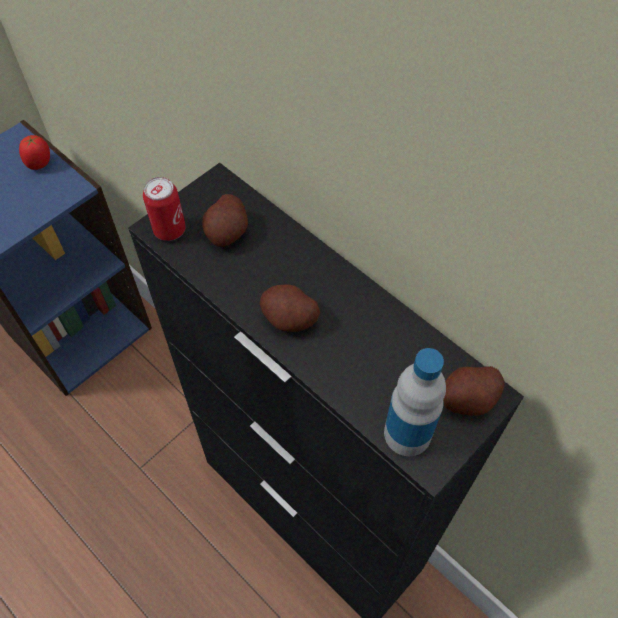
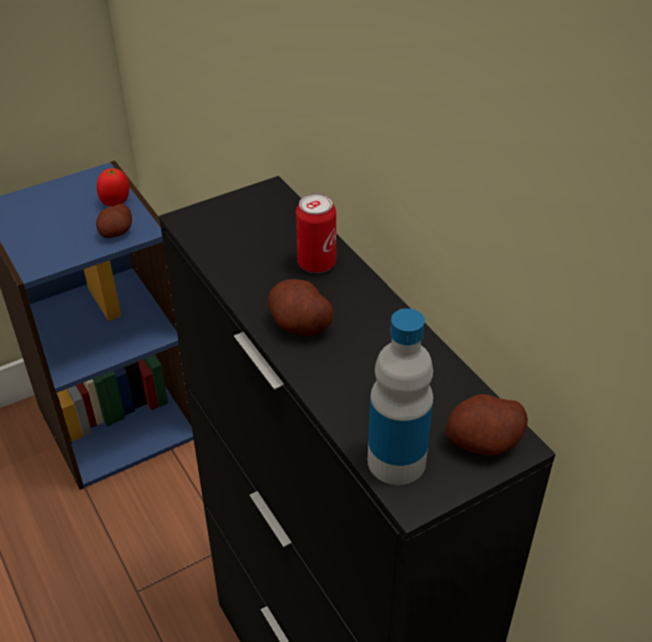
camera: 15 degrees right, 15 degrees down
(169, 230) = (201, 224): can -> can (316, 263)
(227, 232) = (262, 236): potato -> potato (116, 232)

